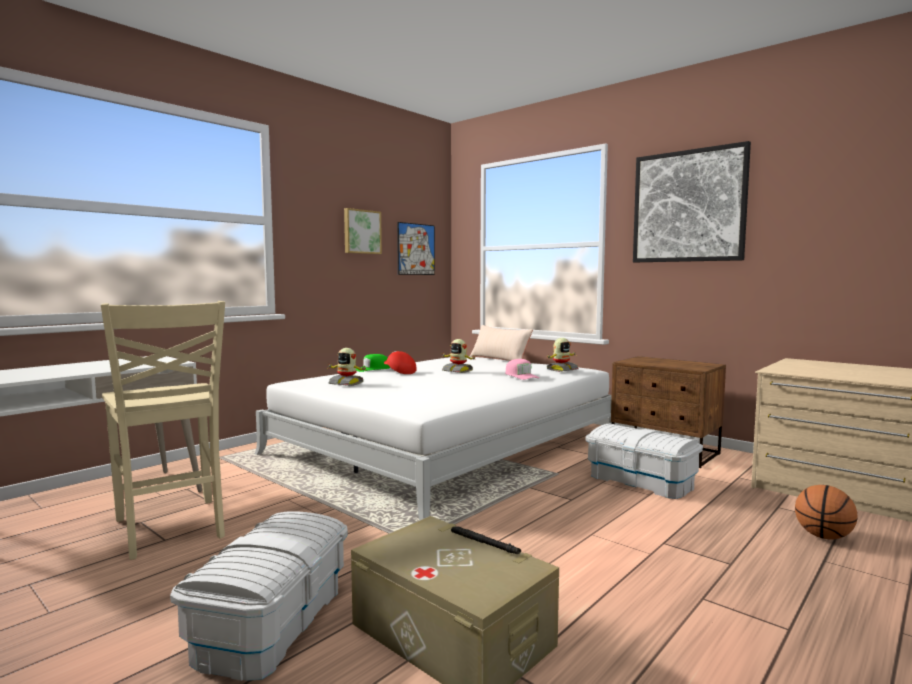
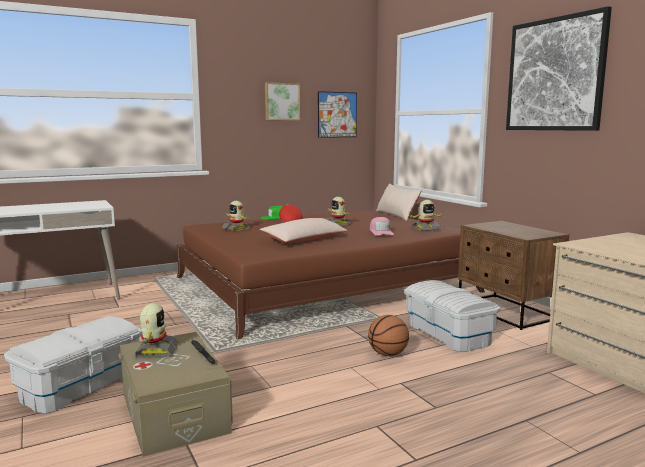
camera: 20 degrees right, 5 degrees up
(171, 529) = (80, 321): beige chair -> none
(415, 550) = (155, 351): none -> toy robot
(448, 444) = (323, 284): white bed -> brown bed
(449, 389) = (304, 239): none -> beige pillow
(823, 536) = (555, 402): basketball -> basketball (388, 354)

